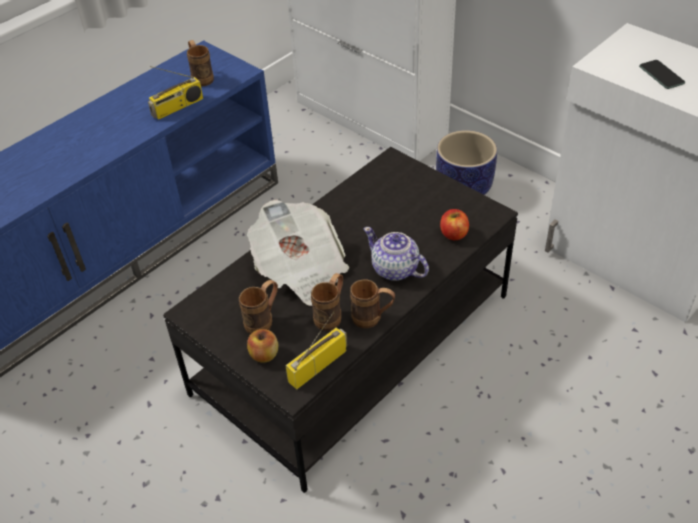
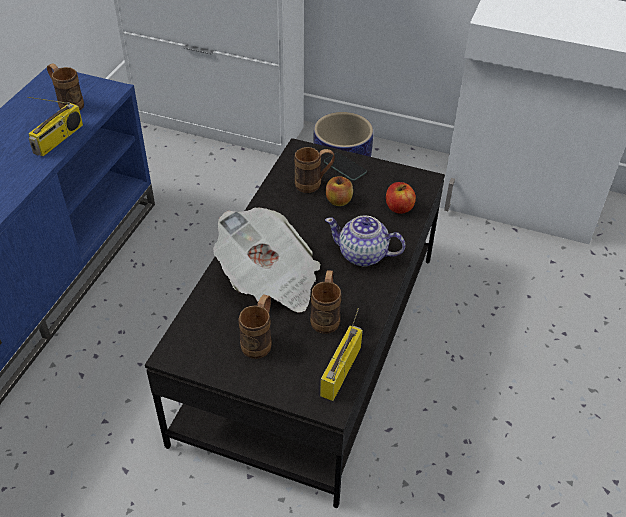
camera: 25 degrees left, 0 degrees up
(264, 355) = (280, 375): apple -> apple (338, 201)
(373, 319) = (369, 309): brown mug -> brown mug (314, 184)
(661, 75) = (550, 18): phone -> phone (345, 167)

